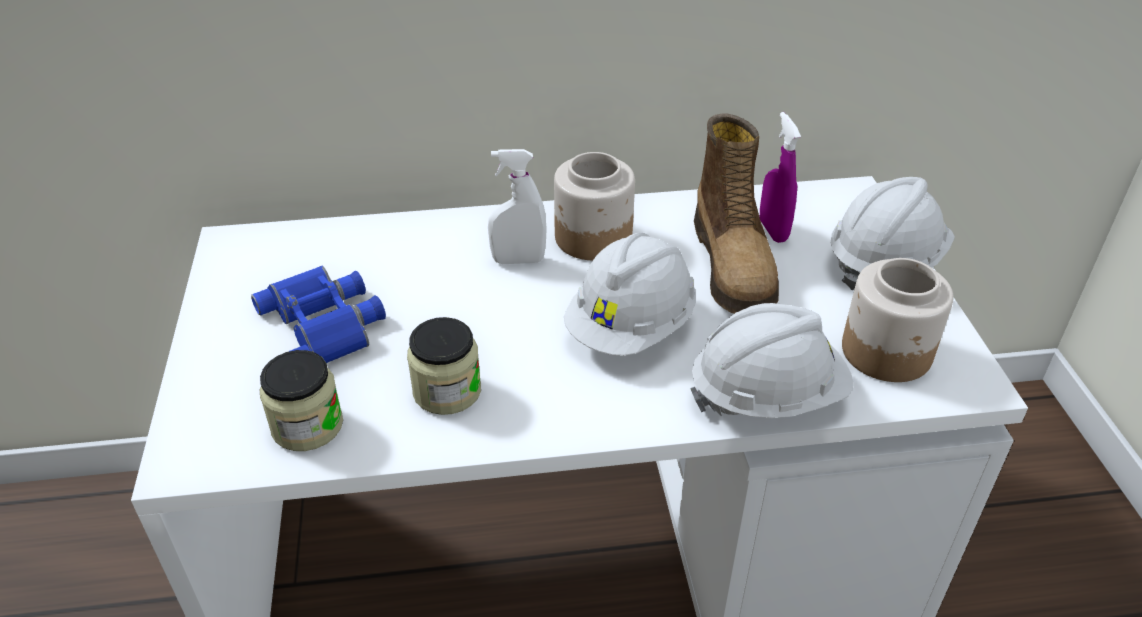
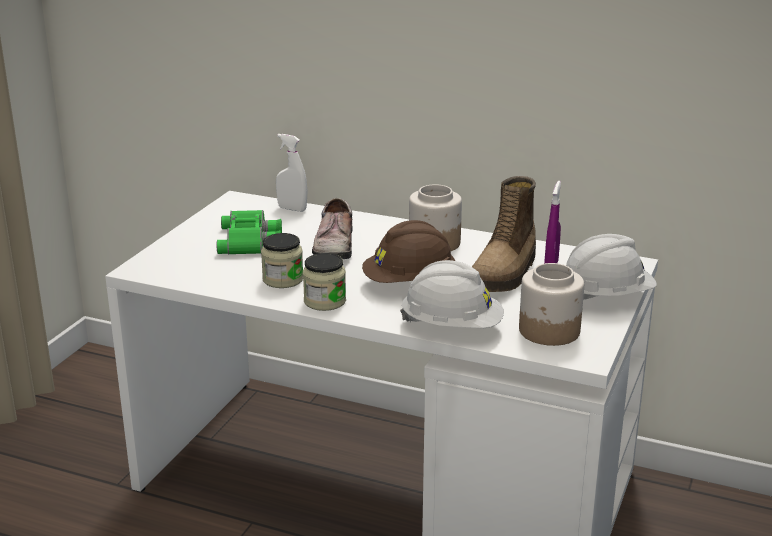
camera: 30 degrees right, 15 degrees down
(307, 426) = (203, 273): jar -> jar (325, 301)
(326, 323) = (251, 240): blue binoculars -> green binoculars
(457, 288) = (332, 244): none -> shoe
(518, 260) = (379, 242): white spray bottle -> white spray bottle (292, 209)
(631, 328) = (409, 283): white hard hat -> brown hard hat

